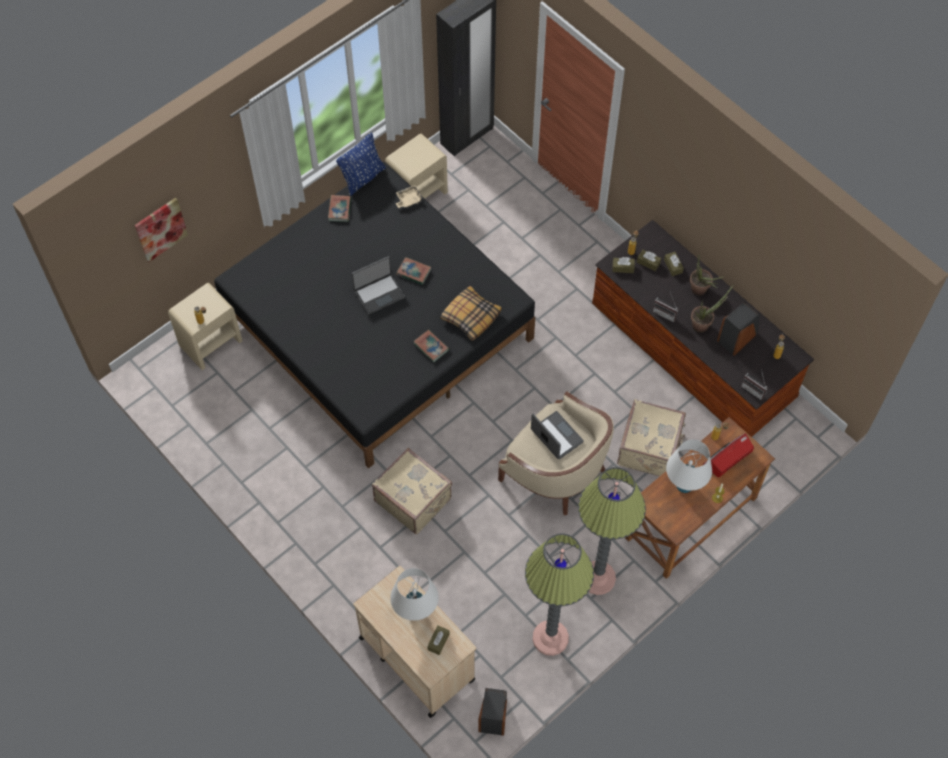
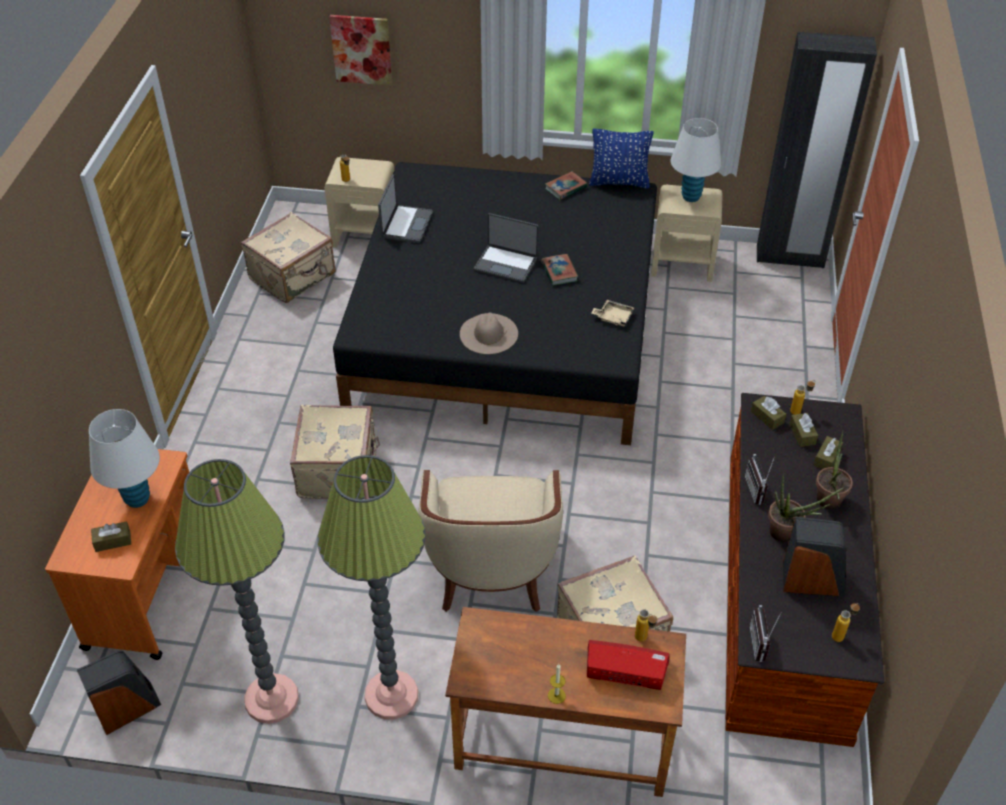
camera: 50 degrees right, 15 degrees down
(210, 412) = (293, 277): none -> beige suitcase
(408, 200) = (635, 222): beige tray -> beige tray (613, 317)
(416, 658) = (148, 590): beige cart -> orange cart
(431, 347) = (488, 333): book -> beige hat
(470, 316) = (558, 340): pillow -> none
(556, 436) = (501, 507): laptop -> laptop (406, 225)
(684, 486) = (538, 648): white table lamp -> white table lamp (690, 197)

